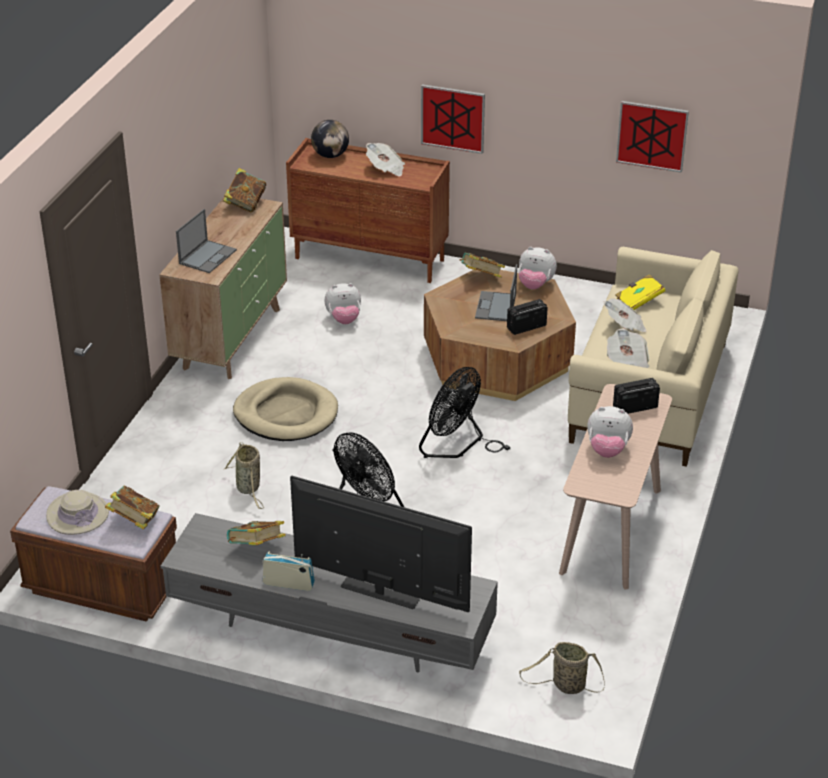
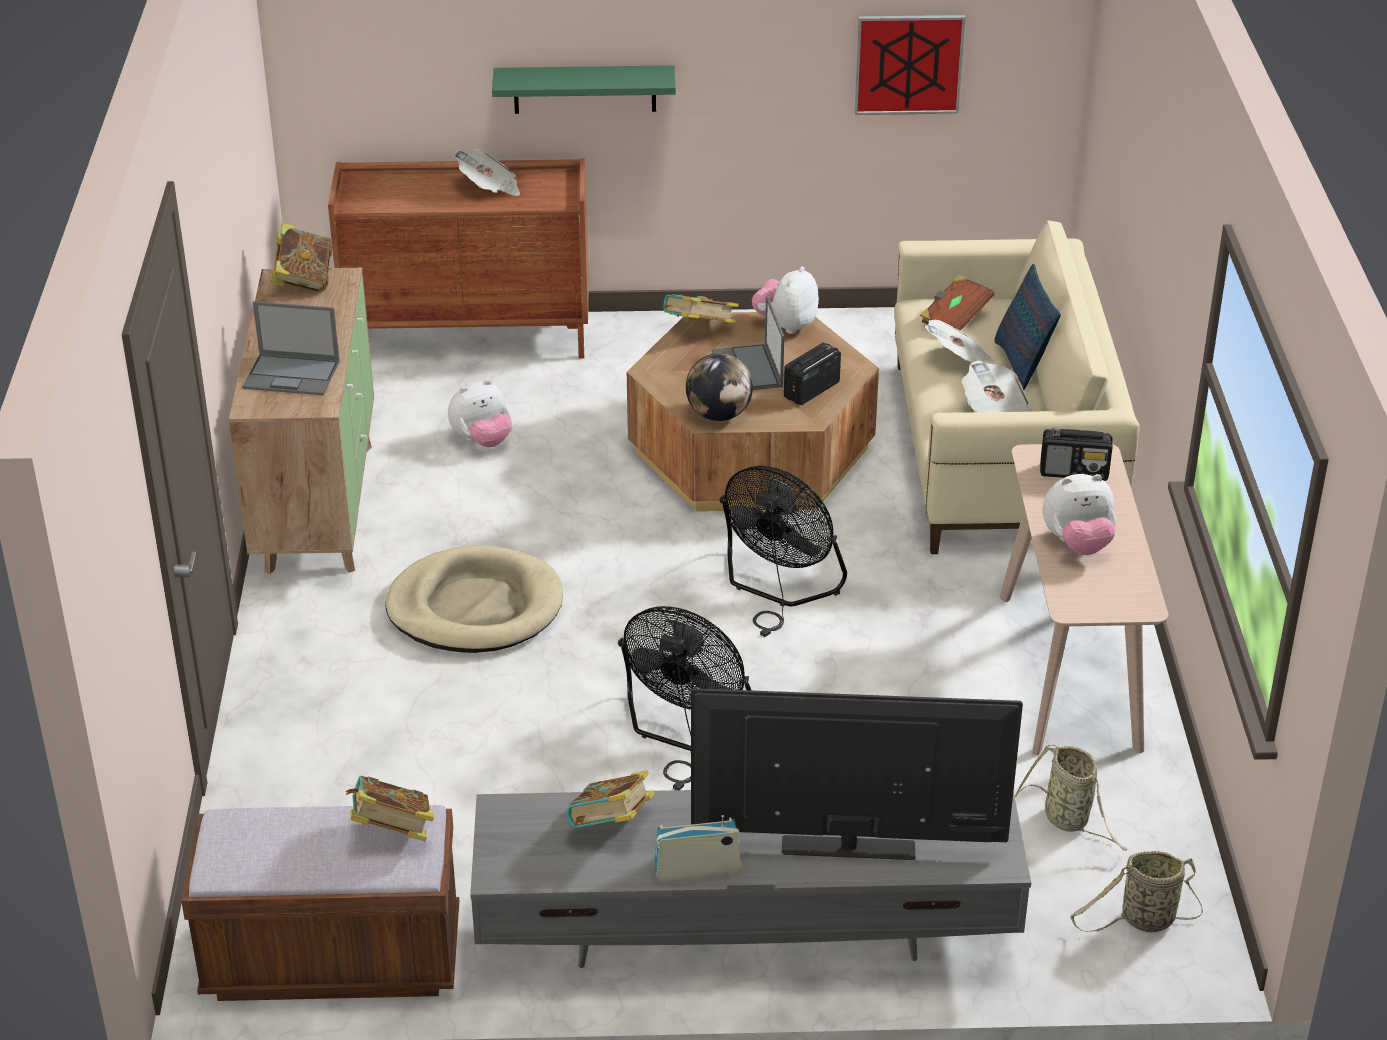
camera: 20 degrees left, 0 degrees up
(78, 514) = (288, 844): beige hat -> none
(208, 256) = (293, 375): laptop -> laptop turned 90 degrees clockwise
(249, 488) = (483, 738): basket -> basket (1069, 820)
(330, 155) = (388, 183): globe -> globe (719, 415)
(453, 118) = (584, 89): picture -> green shelf
(462, 442) = (774, 588): black fan -> black fan turned 105 degrees clockwise
(535, 285) = (786, 325): plush toy -> plush toy turned 120 degrees clockwise
(634, 407) = (1074, 472): radio -> radio turned 135 degrees counterclockwise
(639, 300) = (955, 317): yellow book -> brown book
(662, 338) = (1021, 365): none -> blue pillow

